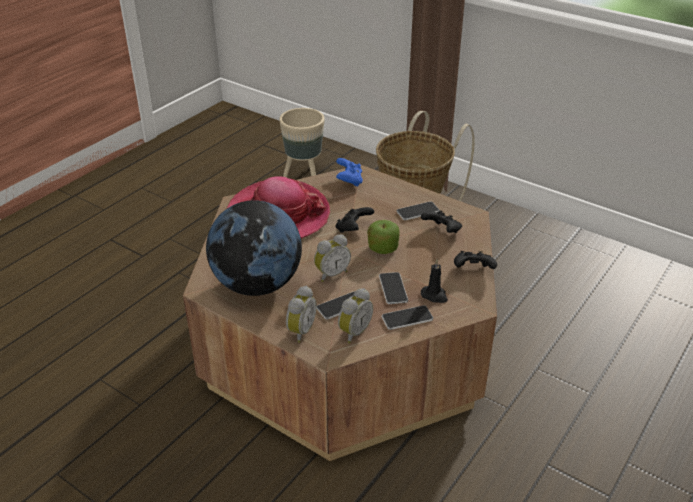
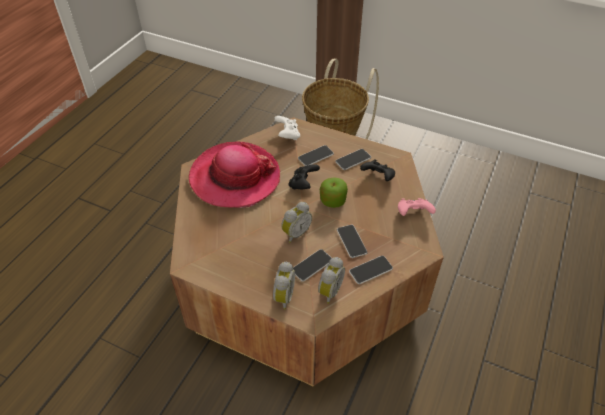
camera: 10 degrees left, 10 degrees up
(257, 284) = (233, 253): globe -> none
(304, 176) = (233, 117): beige planter -> none
(349, 181) = (287, 135): blue game controller -> white game controller
(375, 204) = (315, 156): none -> phone
(434, 295) = (388, 244): black candle -> none
(473, 271) = (413, 214): black game controller -> pink game controller

